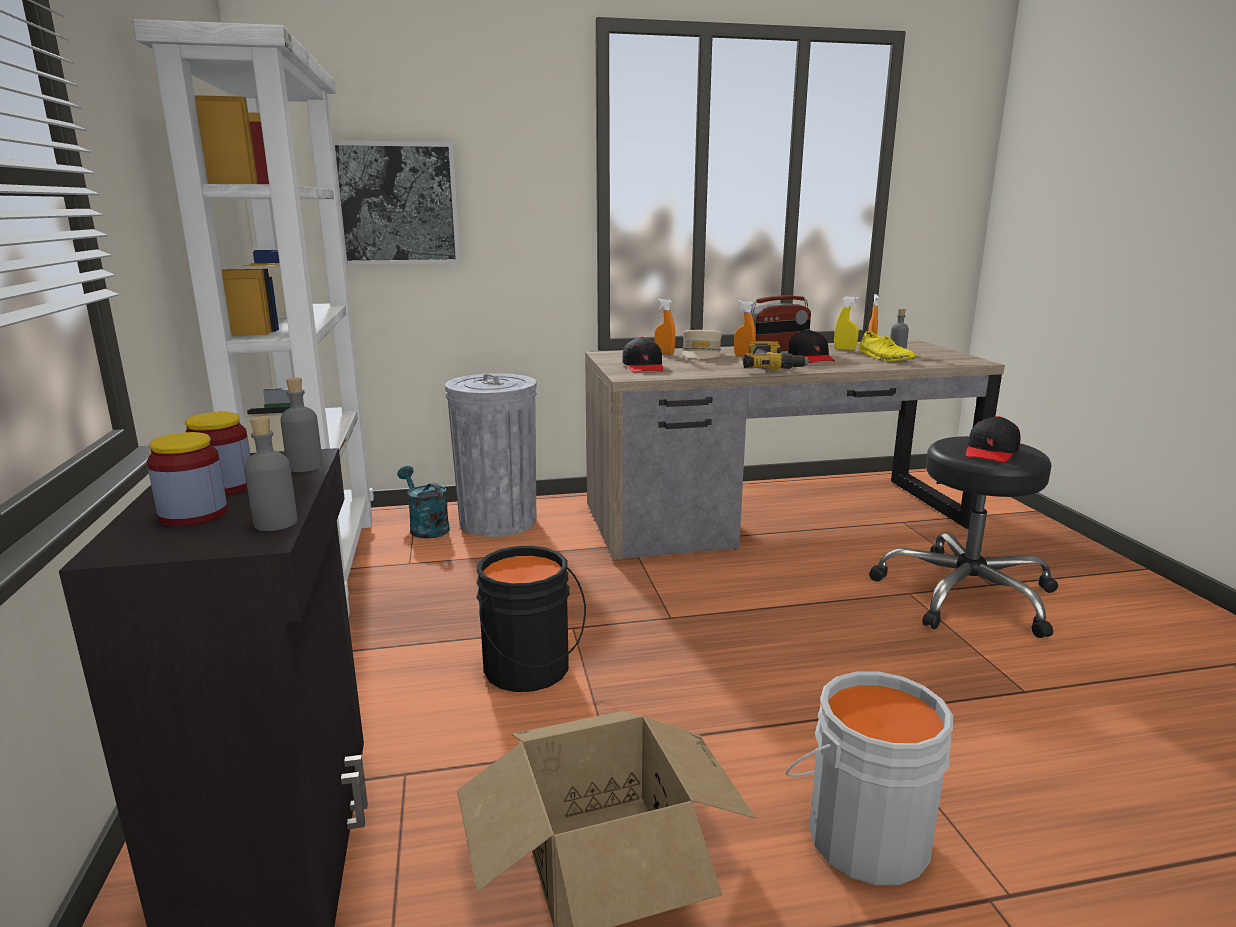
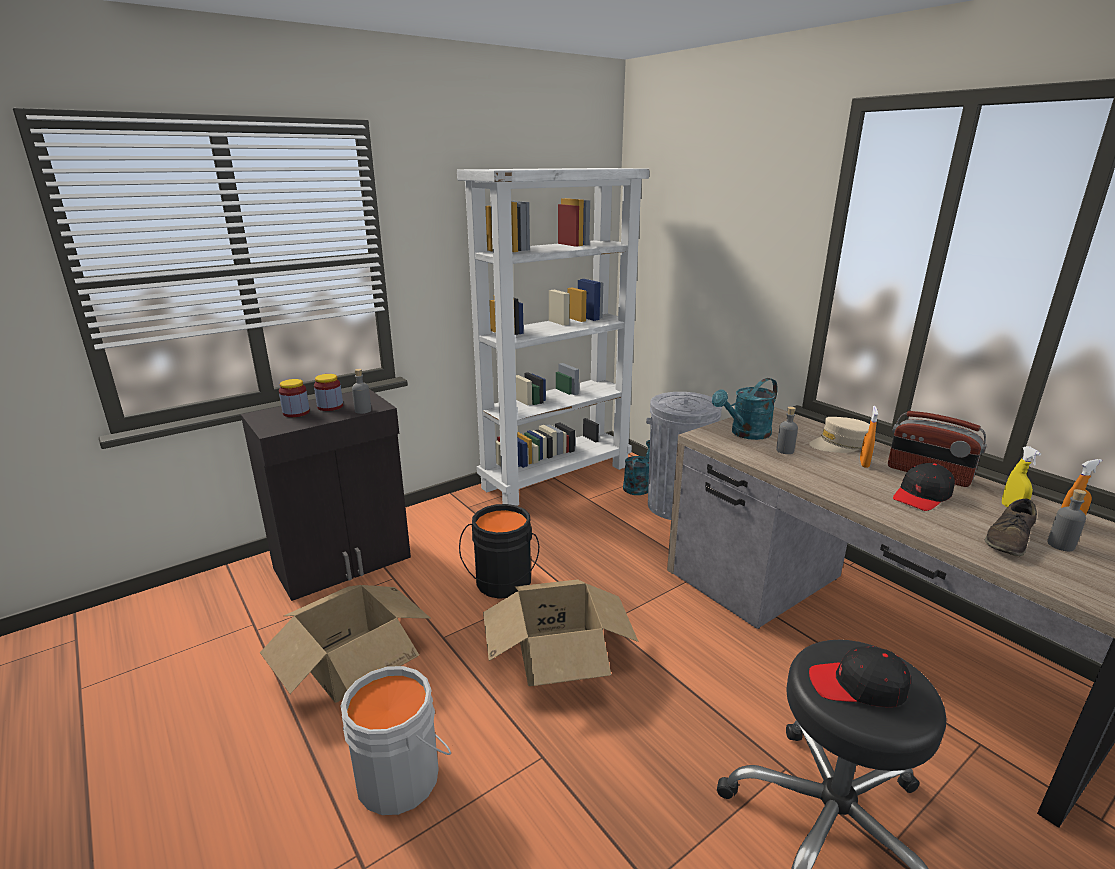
camera: 65 degrees right, 5 degrees up
(275, 523) = (289, 427): grey bottle -> grey bottle (785, 450)
(397, 203) = (687, 255): picture -> none
(643, 367) = (745, 434): black cap -> turquoise watering can
(664, 353) = (813, 430): orange spray bottle -> none
(705, 663) = (557, 655): none -> cardboard box
(772, 367) = (834, 483): power drill -> none
(885, 357) = (1009, 539): yellow shoe -> brown shoe

